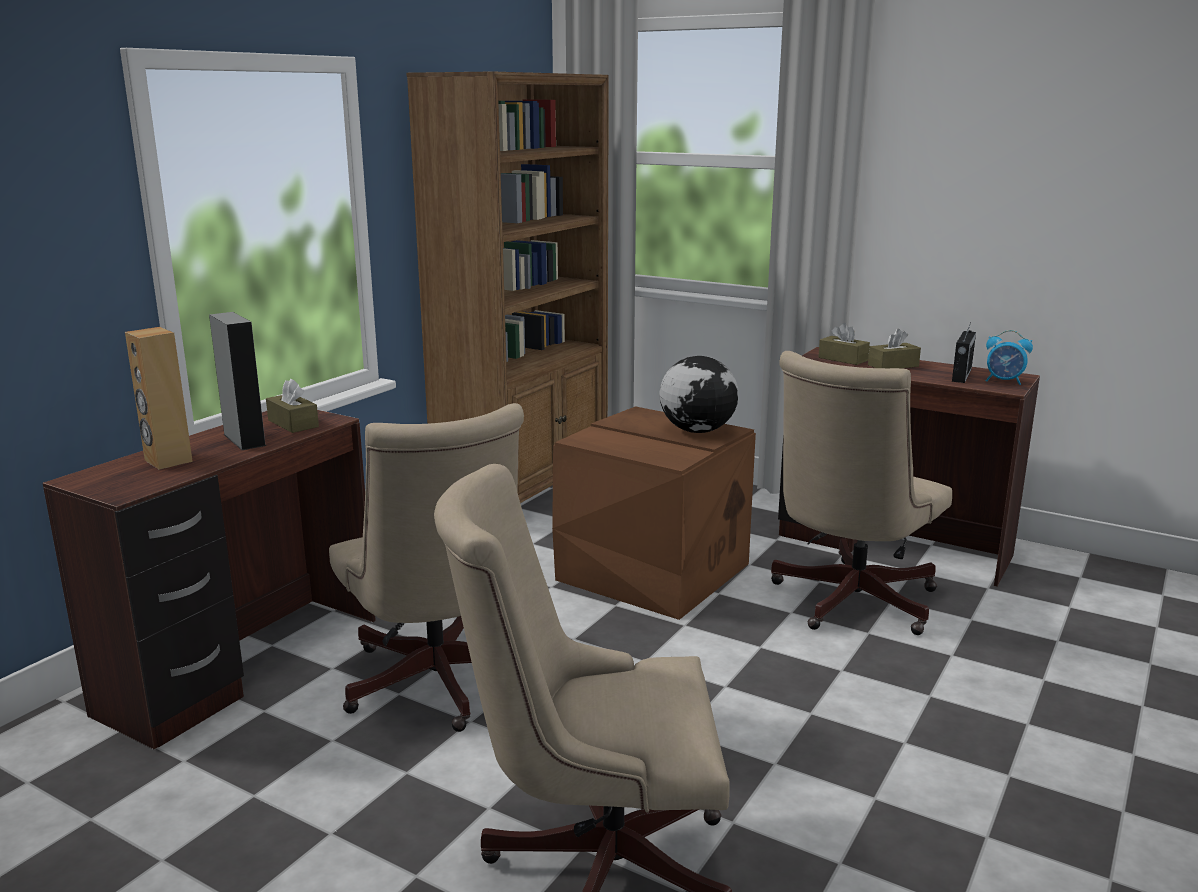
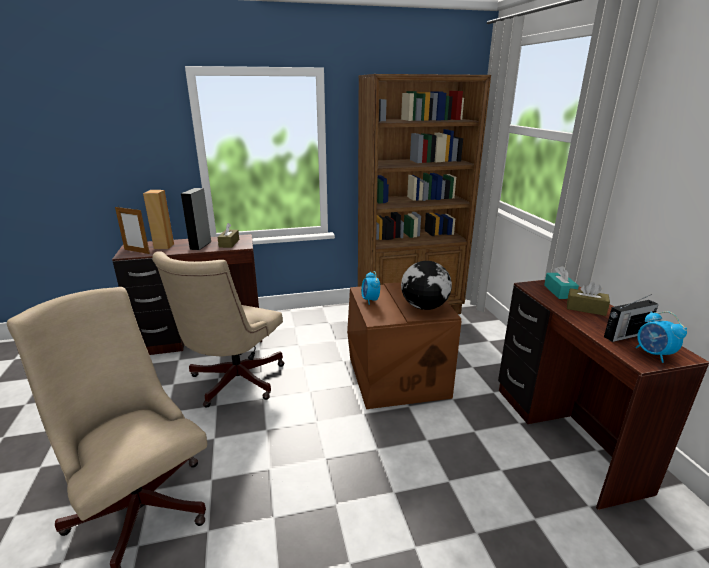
camera: 45 degrees right, 5 degrees up
(134, 482) = (137, 251): none -> picture frame
(618, 446) = (370, 300): none -> alarm clock
(843, 359) = (559, 291): brown tissue box -> turquoise tissue box
(847, 603) = (469, 454): beige office chair -> none

